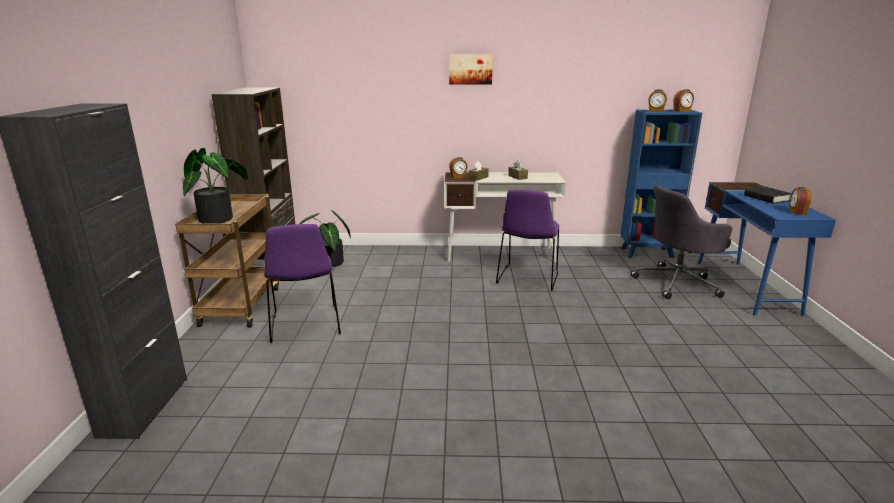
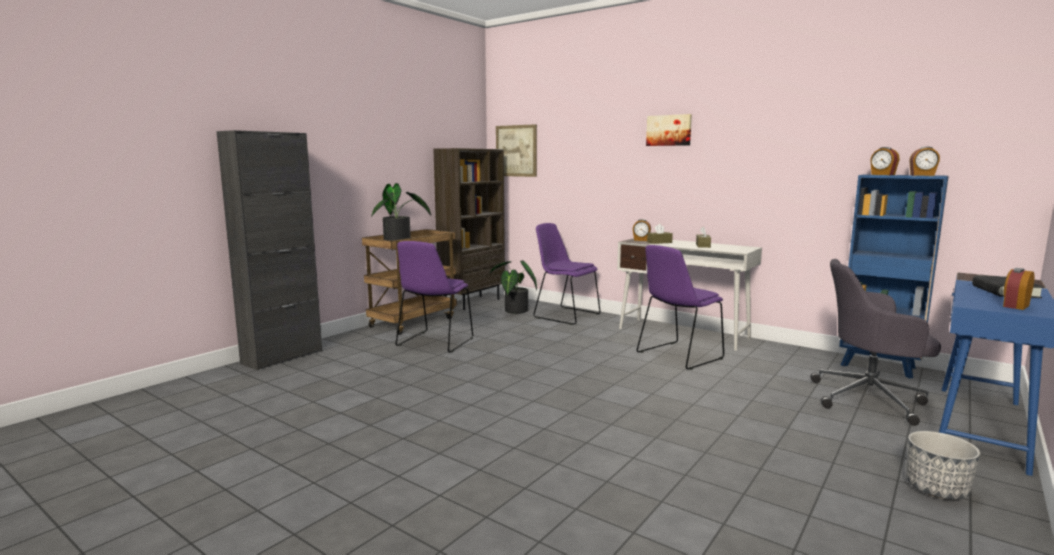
camera: 35 degrees right, 10 degrees down
(290, 88) = (516, 151): none -> picture
(384, 257) = (565, 315): none -> purple chair
(788, 344) = (937, 489): none -> planter

